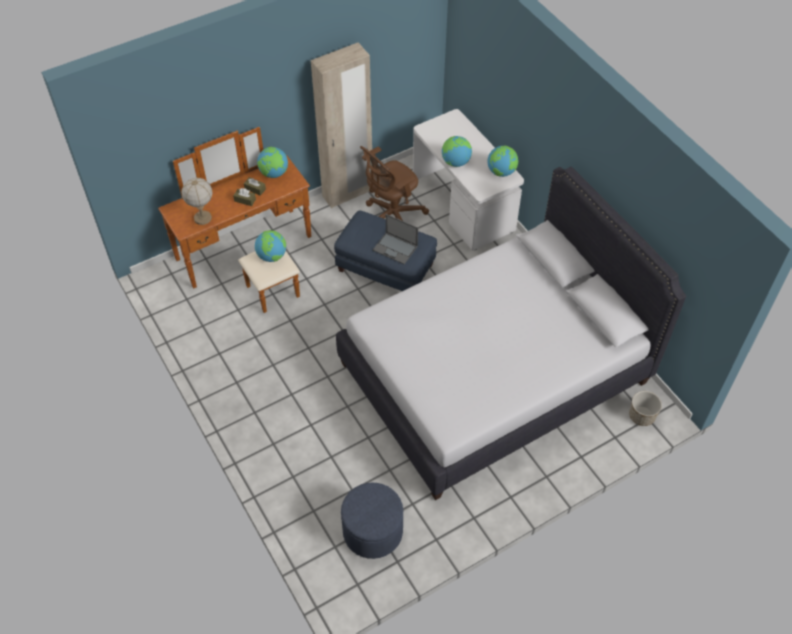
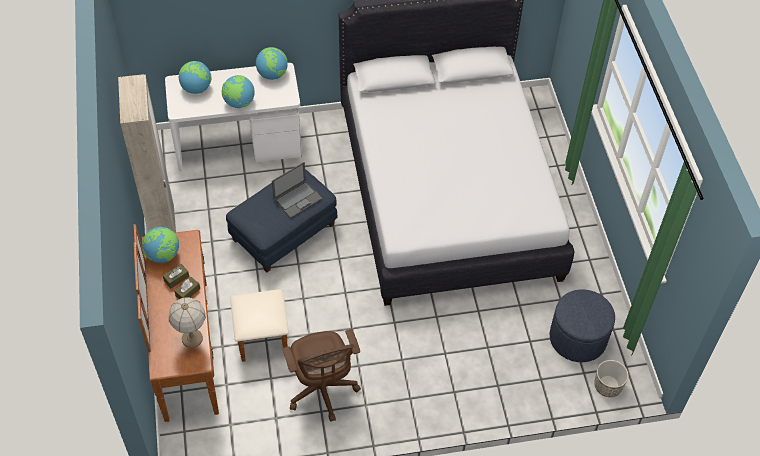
camera: 70 degrees left, 0 degrees up
(272, 256) = (252, 305): globe -> globe (196, 88)
(391, 216) = (218, 205): brown office chair -> brown office chair (322, 390)
(642, 416) = (534, 111): planter -> planter (607, 386)

